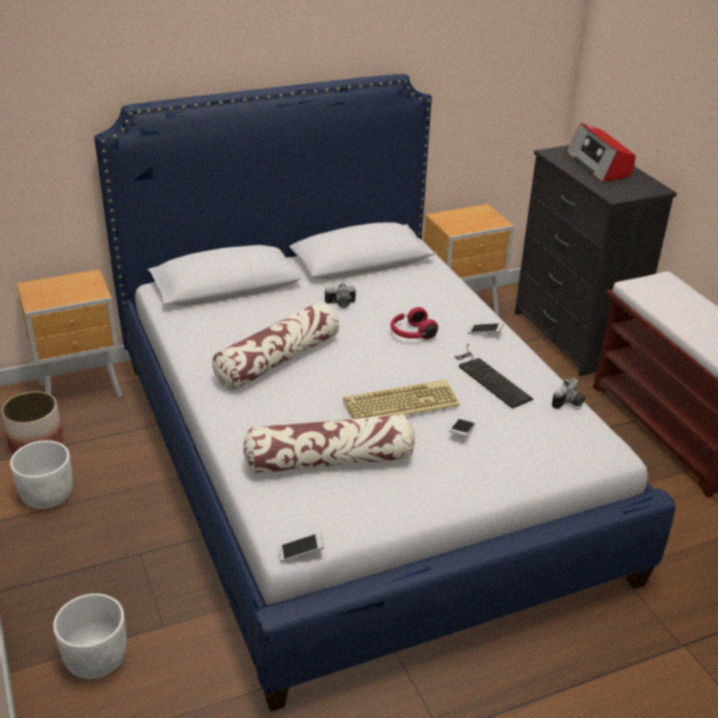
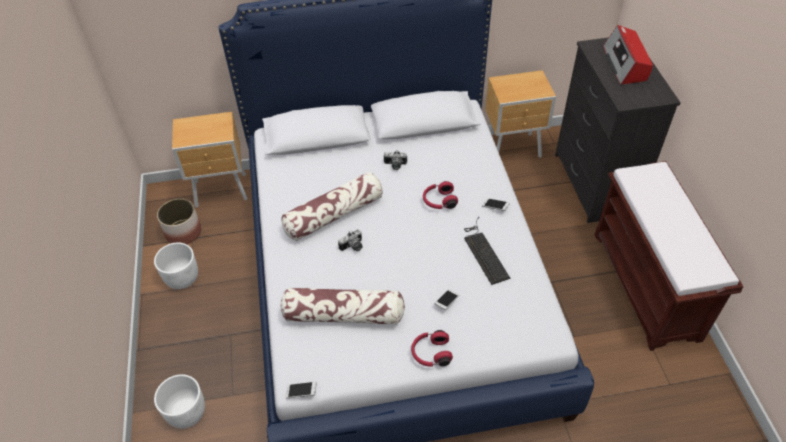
camera: 15 degrees right, 15 degrees up
(401, 402) = (410, 268): keyboard -> none
(463, 487) = (430, 353): none -> red headphones
(569, 403) = (537, 286): camera -> camera (353, 247)

